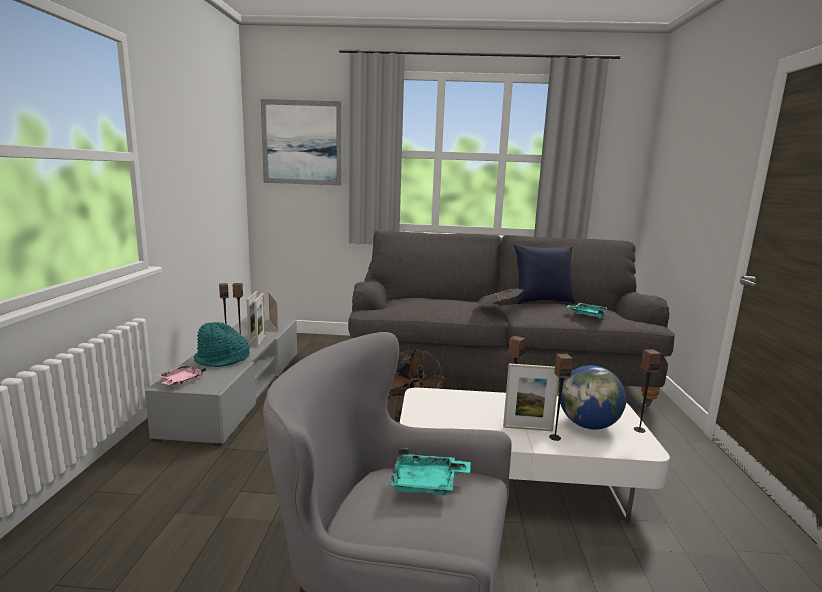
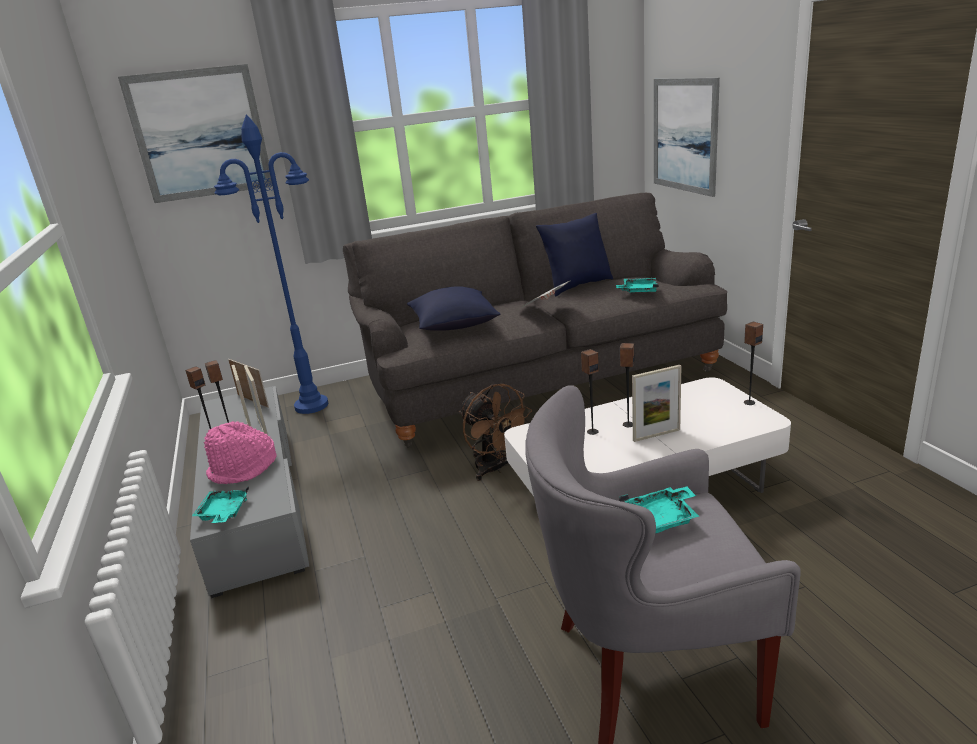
camera: 20 degrees left, 10 degrees up
(180, 381) = (223, 513): pink tray -> turquoise tray
(222, 360) = (244, 469): turquoise hat -> pink hat
(327, 345) = (312, 405): none -> blue floor lamp
(421, 303) = (454, 325): none -> blue pillow
(554, 437) = (686, 435): speaker -> speaker (592, 431)
(588, 425) = (705, 413): globe -> none
(671, 198) = (684, 135): none -> picture

